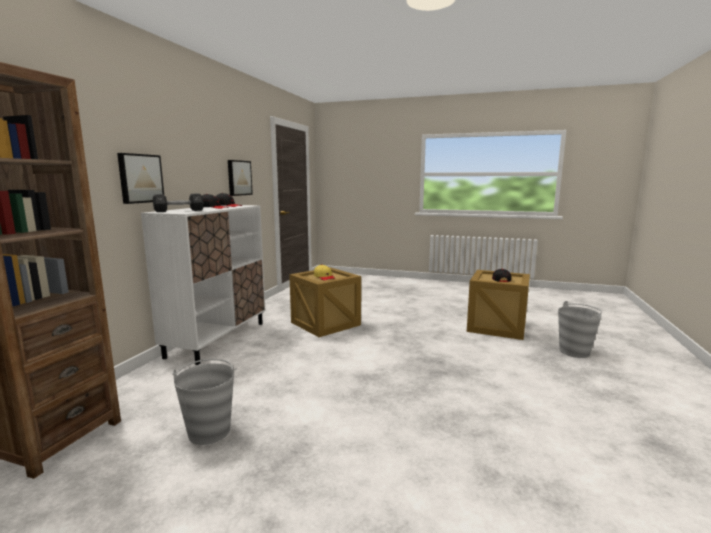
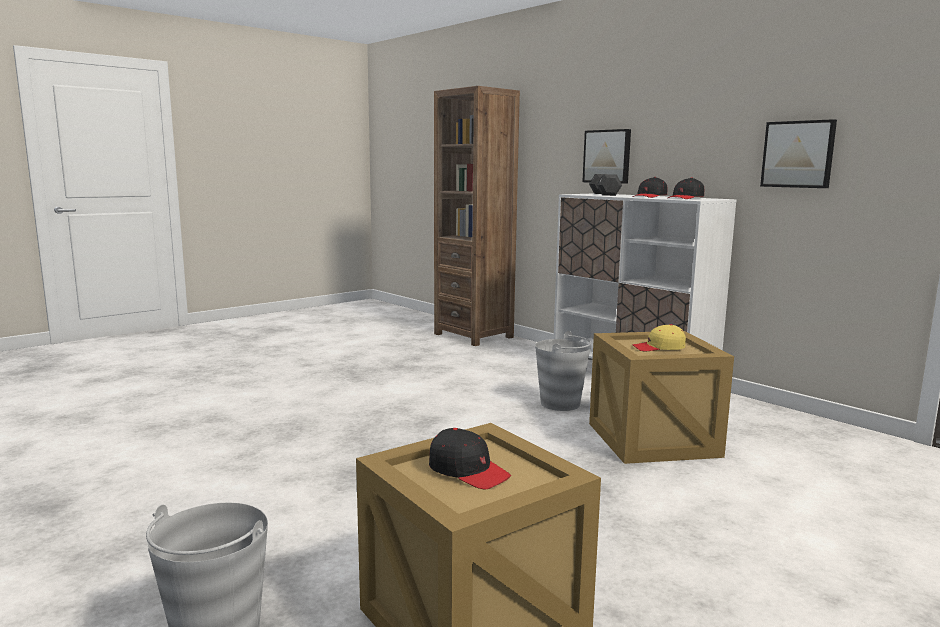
camera: 120 degrees right, 0 degrees up
(209, 432) = (422, 362): grey bucket -> grey bucket (560, 404)

